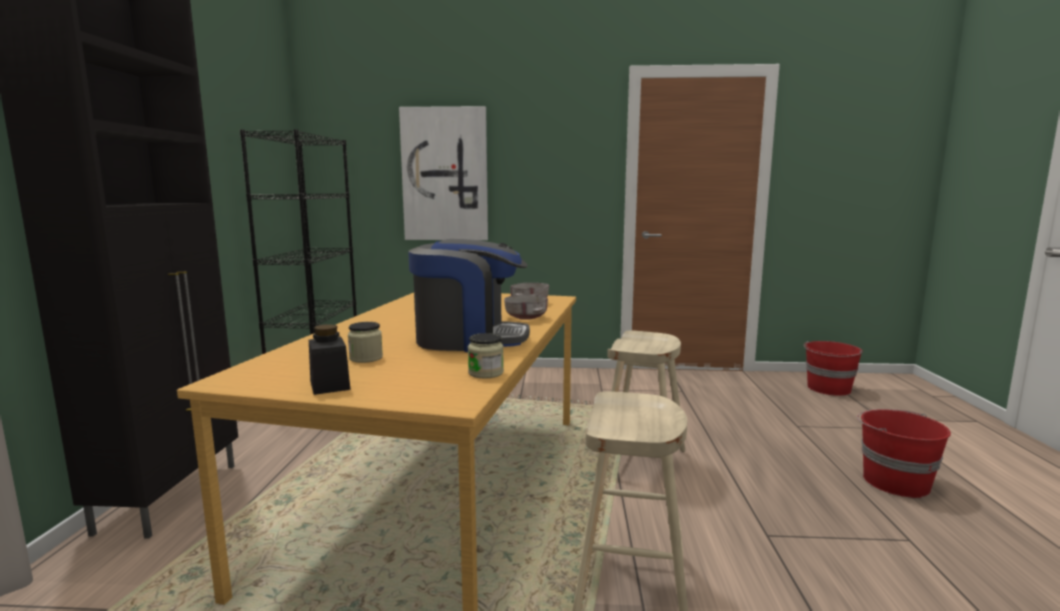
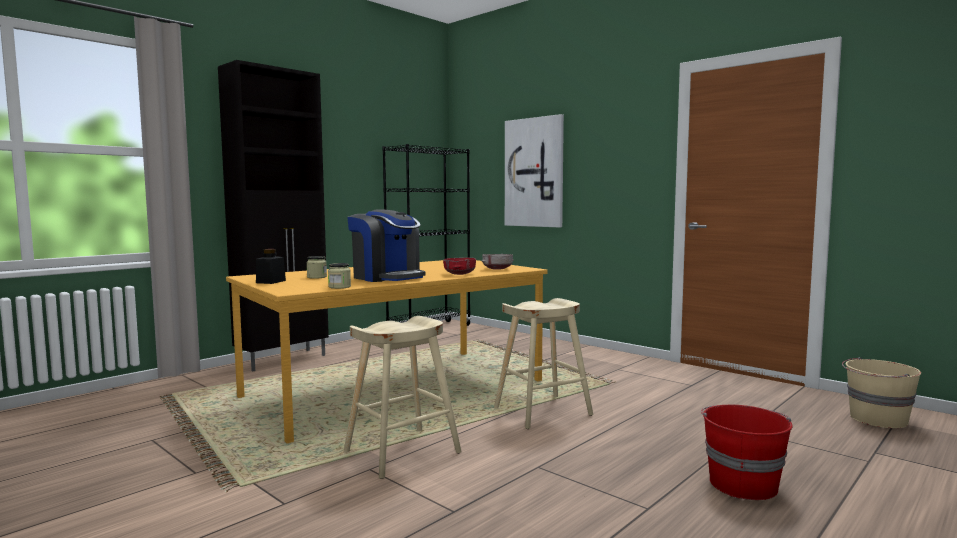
camera: 40 degrees right, 5 degrees down
(526, 318) = (459, 274): grey bowl -> red bowl
(828, 389) = (877, 419): red bucket -> beige bucket

